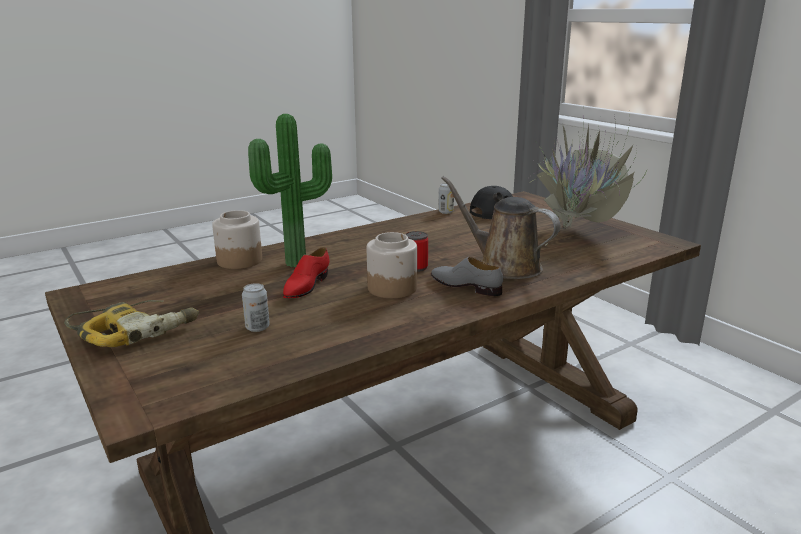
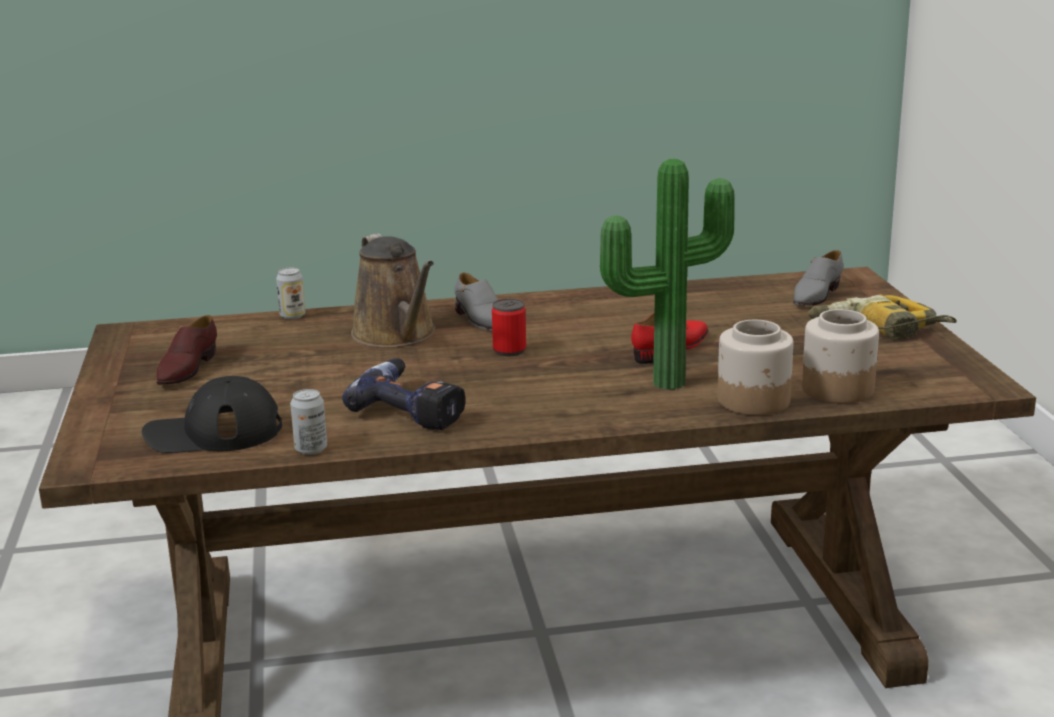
camera: 155 degrees left, 0 degrees up
(187, 368) = (815, 295): none -> grey shoe
(257, 327) = (744, 315): can -> can (292, 316)
(392, 288) = (568, 331): jar -> jar (837, 390)
(426, 231) = (413, 408): none -> power drill
(578, 230) = (187, 369): potted plant -> brown shoe

